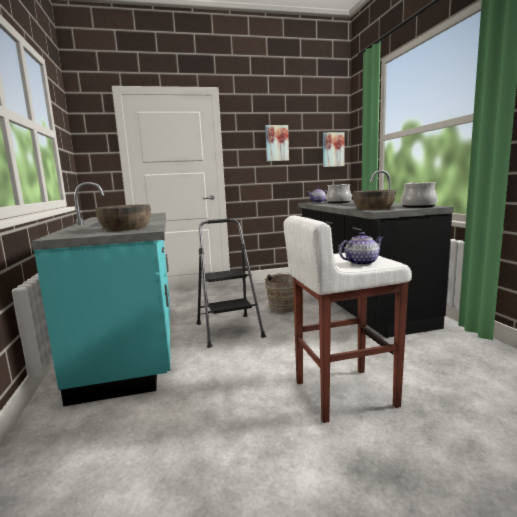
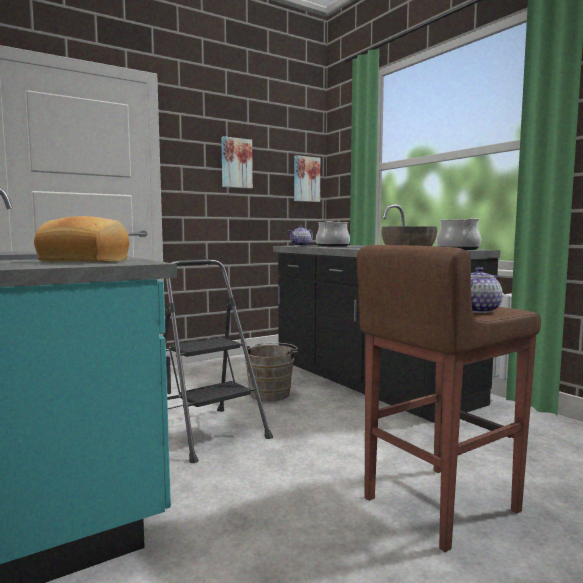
camera: 20 degrees left, 5 degrees down
(126, 228) = (86, 261): brown bowl -> bread
(342, 393) = (438, 504): white stool -> brown stool

